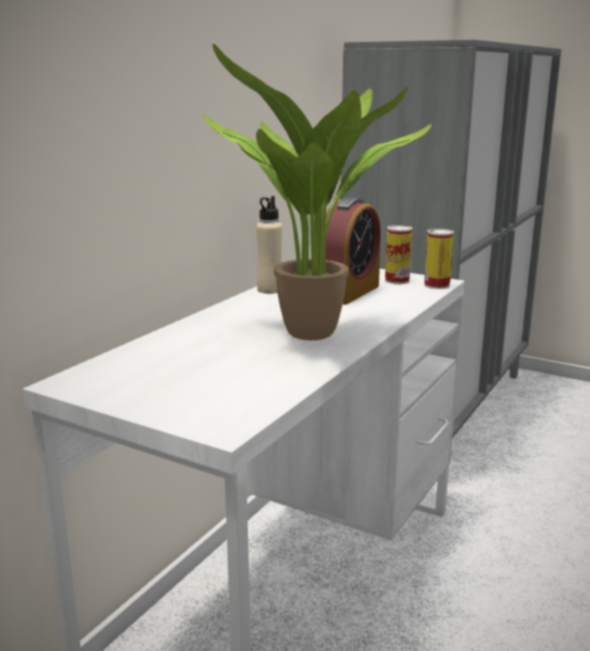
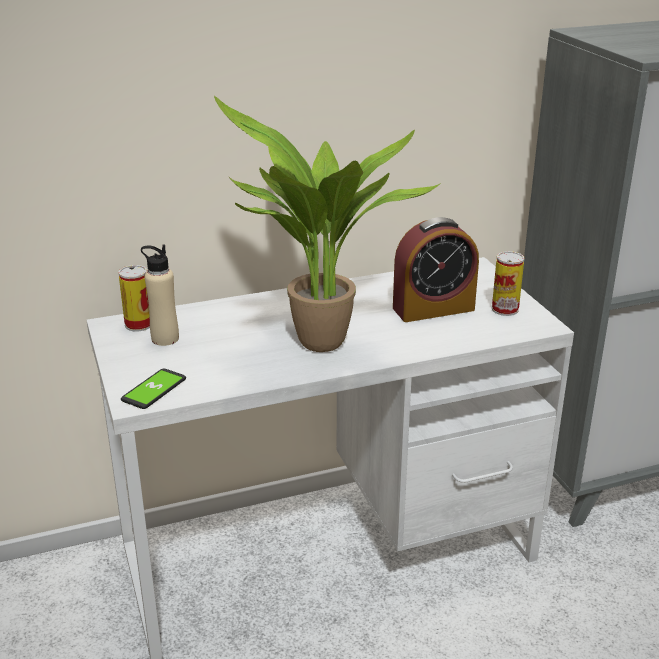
camera: 40 degrees right, 10 degrees up
(227, 413) = (154, 390): none -> phone
(269, 290) = (375, 283): beige bottle -> beige bottle (165, 338)
(436, 285) = (530, 328): can -> can (138, 324)

